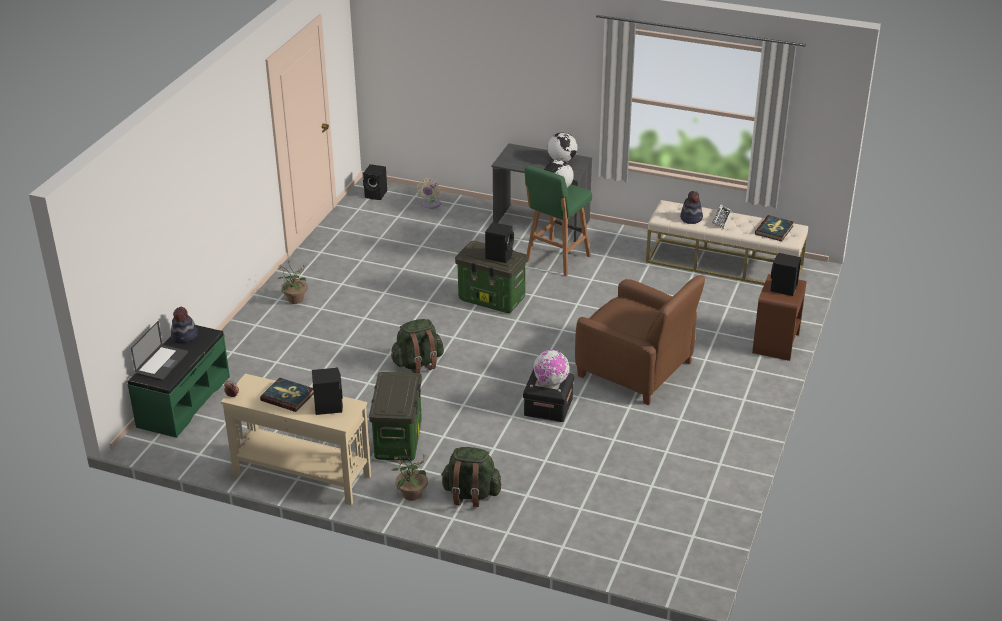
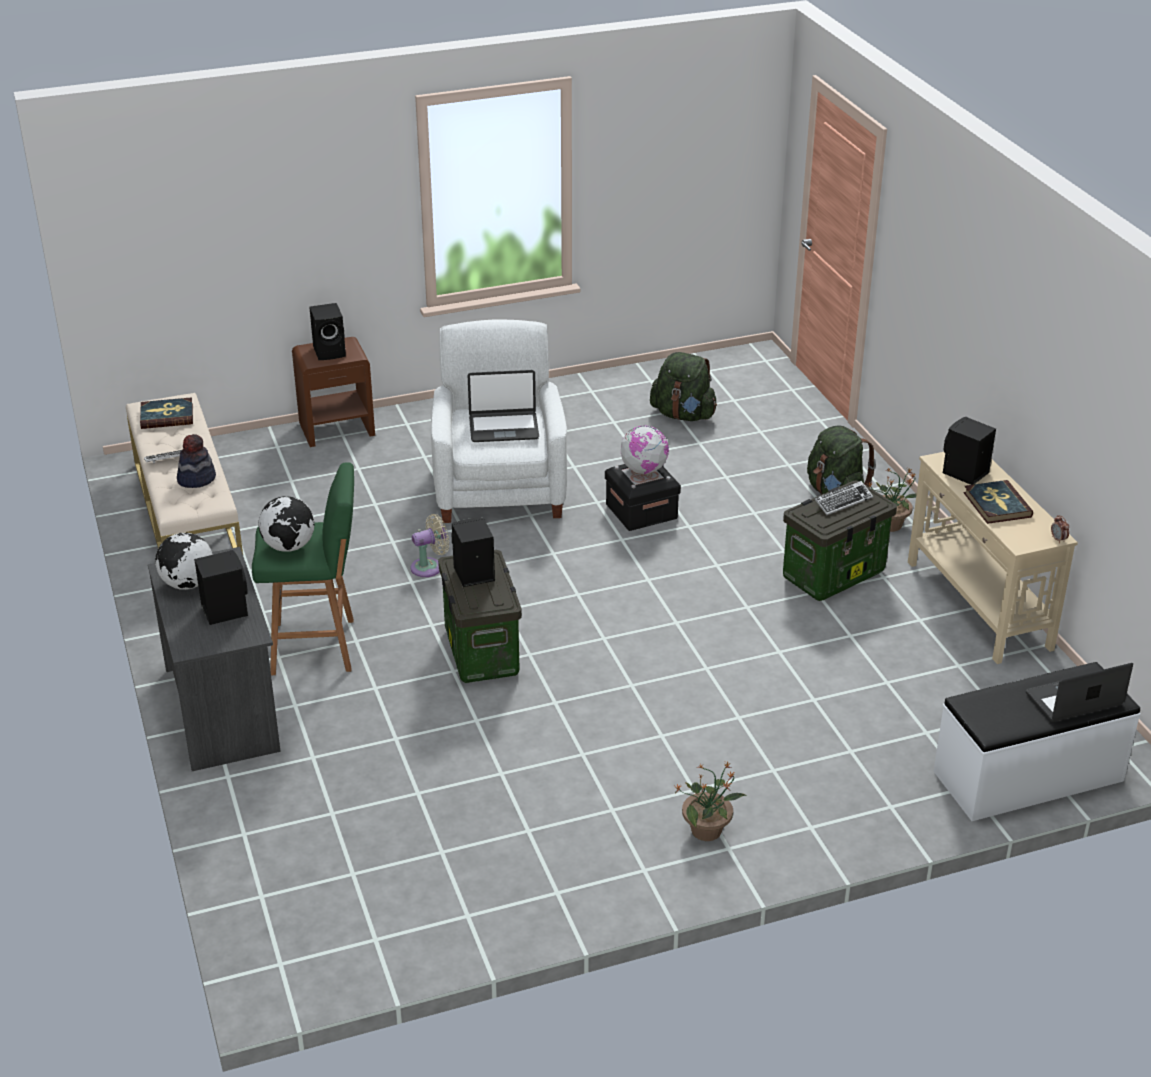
camera: 130 degrees left, 0 degrees up
(183, 401) = (1029, 777): green bench -> white bench
(185, 336) = (1006, 720): hat -> none
(376, 194) = (301, 949): black speaker -> black speaker (225, 610)
(399, 397) = (843, 501): none -> keyboard
(418, 363) = (691, 635): green backpack -> green backpack (683, 415)
(431, 205) = (275, 858): beige fan -> beige fan (429, 567)
(624, 317) = (503, 428): none -> laptop
(636, 370) = (500, 488): brown armchair -> white armchair

